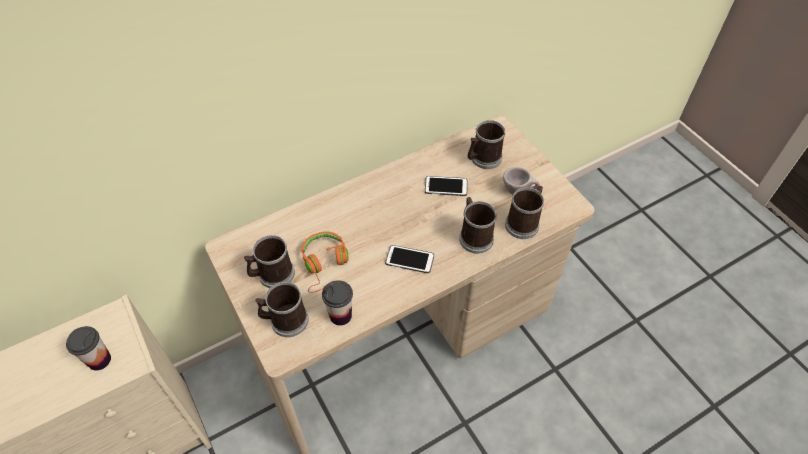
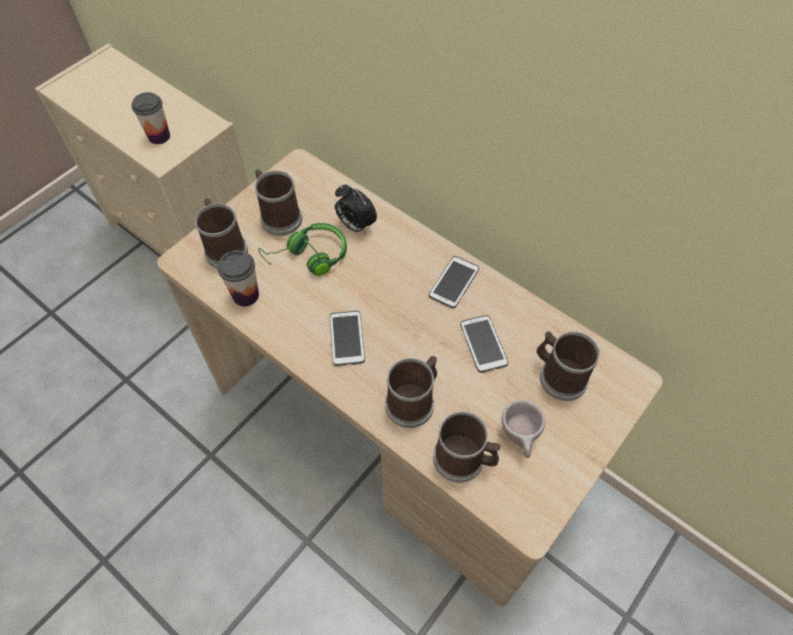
camera: 70 degrees right, 5 degrees up
(310, 227) = (355, 225): none -> alarm clock
(324, 264) = (308, 257): orange headphones -> green headphones
(390, 186) = (454, 282): none -> phone

